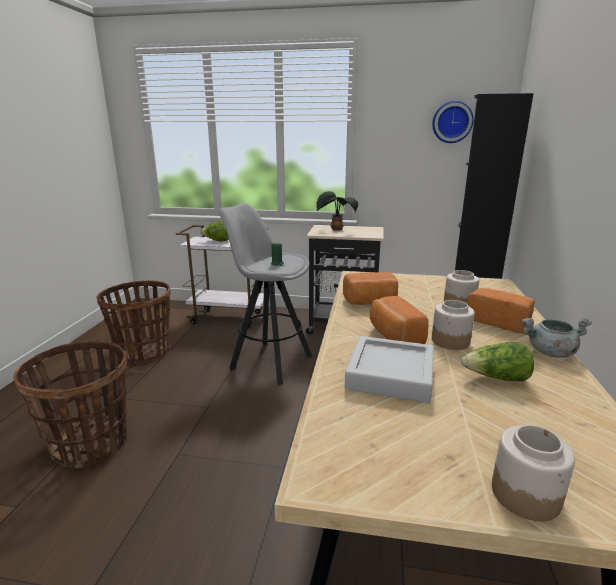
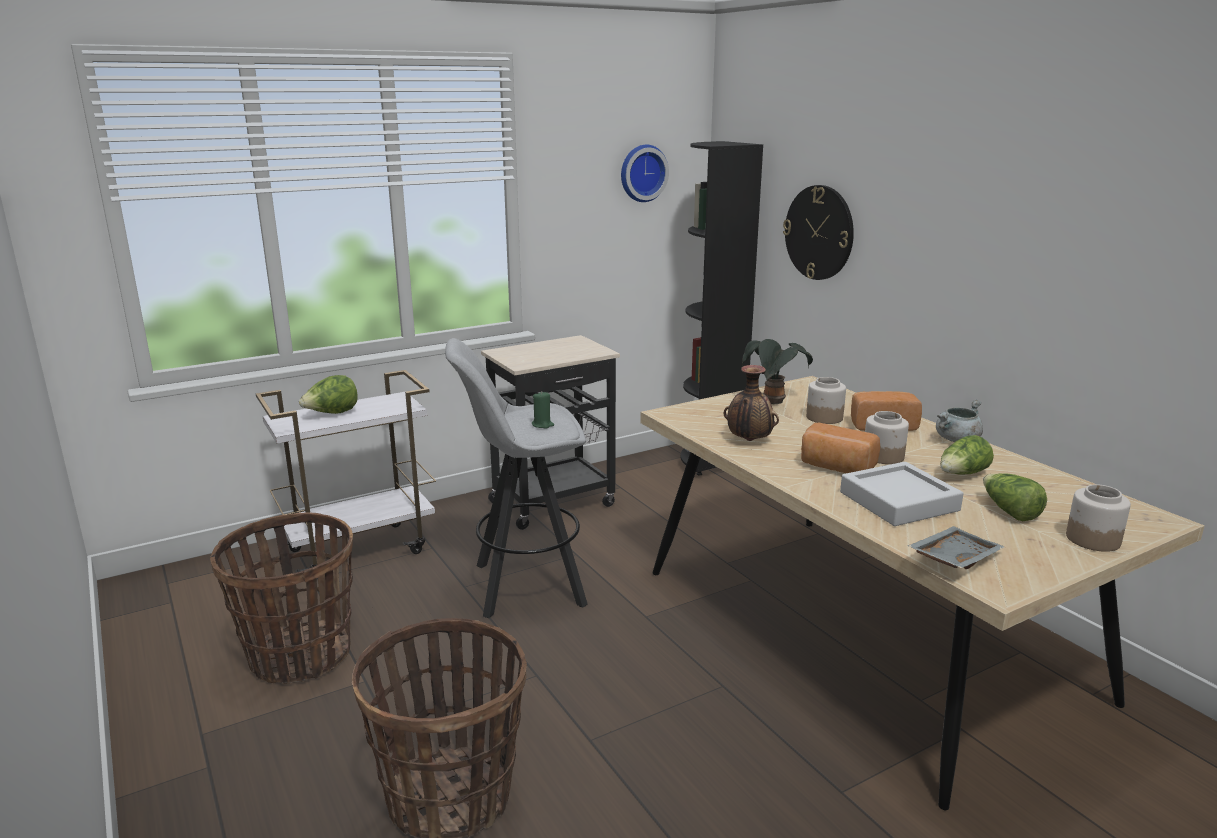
camera: 40 degrees left, 0 degrees up
(335, 230) = (532, 353): potted plant -> potted plant (773, 403)
(336, 434) = (953, 558): none -> grey tray
(370, 302) = (749, 440): bread -> vase
(479, 424) = (1009, 511): none -> lettuce
(551, 162) = (819, 232): none -> wall clock

